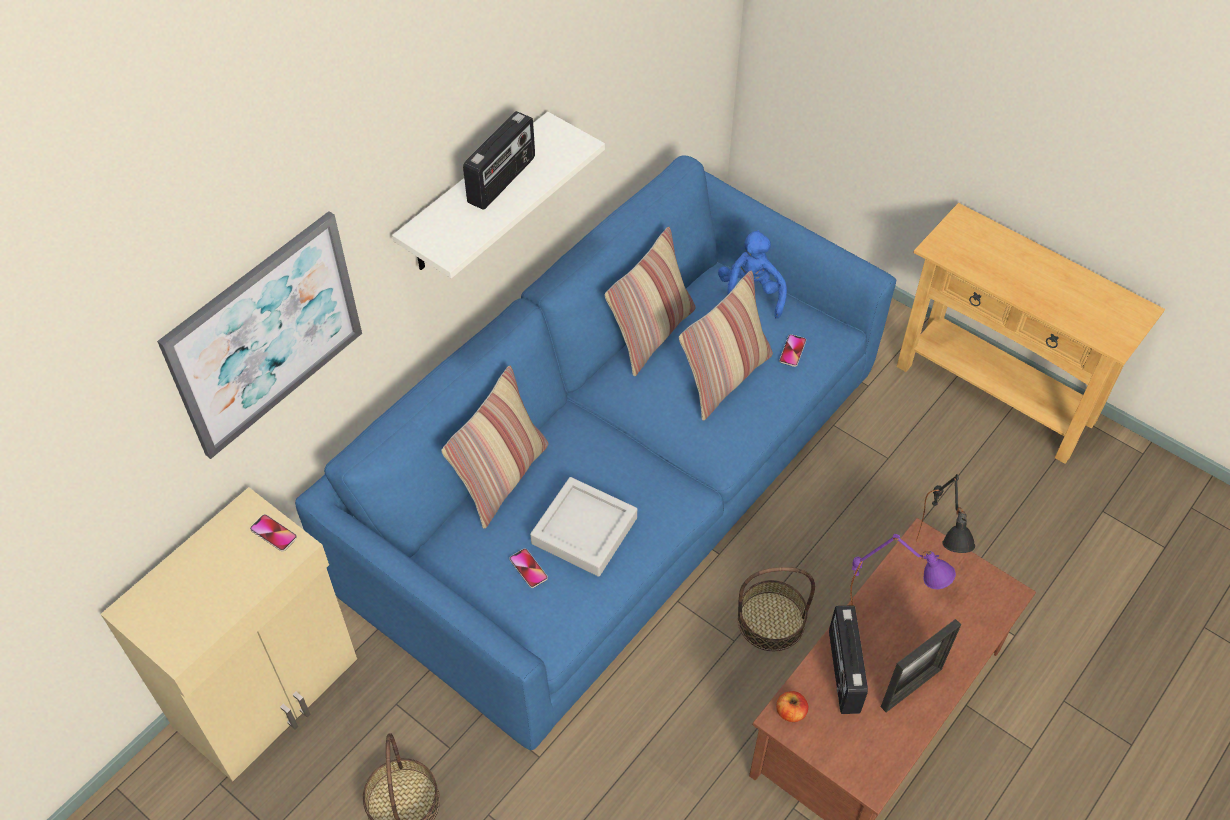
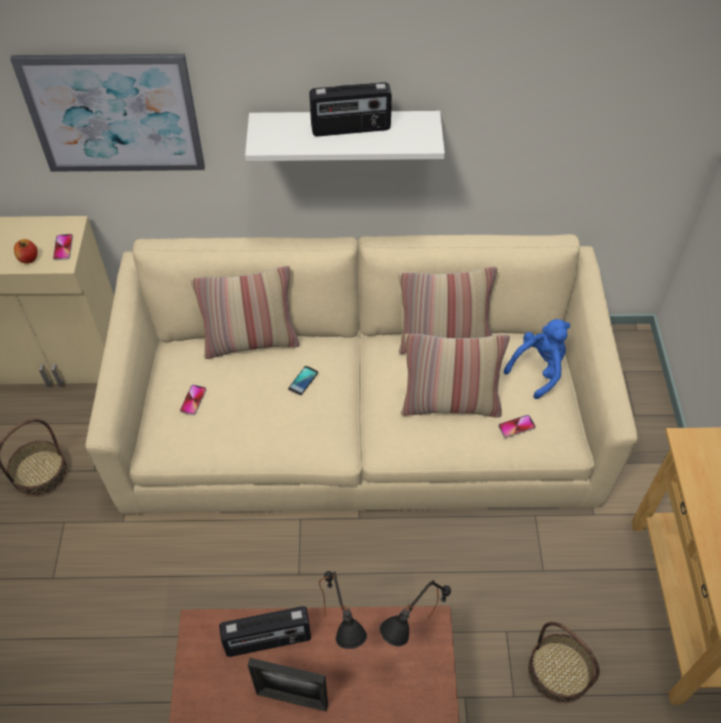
camera: 50 degrees right, 0 degrees up
(584, 531) = (248, 409): grey tray -> none
(593, 467) = (303, 381): none -> phone
(614, 478) = (360, 418): blue sofa -> beige sofa
(771, 621) = (333, 586): basket -> basket (558, 671)
(790, 712) = (207, 628): apple -> apple (28, 258)
(842, 671) = (268, 641): radio -> radio turned 150 degrees counterclockwise
(887, 615) = (343, 641): purple table lamp -> black table lamp

